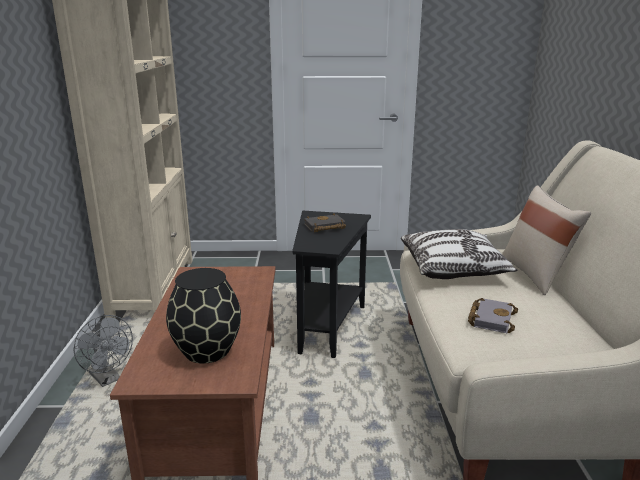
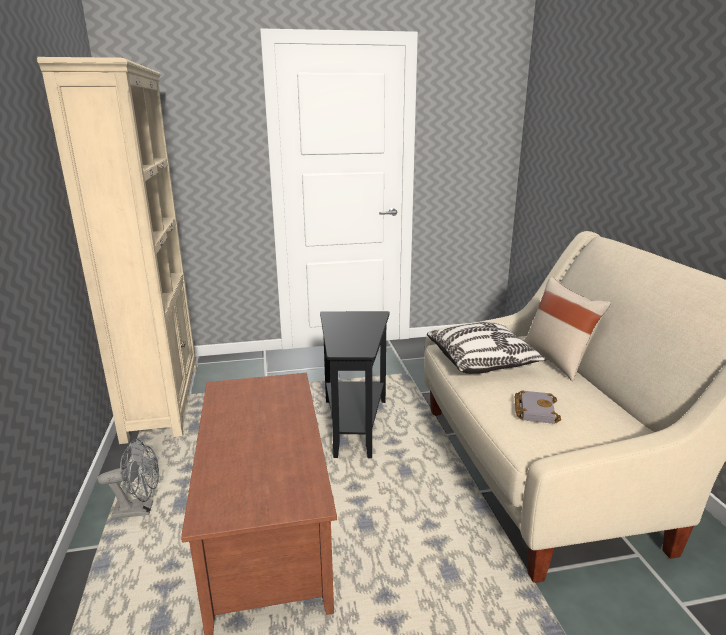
camera: 10 degrees left, 0 degrees up
(108, 379) = (140, 509): grey fan -> grey fan turned 45 degrees counterclockwise
(207, 351) = (270, 474): black vase -> none
(324, 227) = (349, 328): black book -> none

